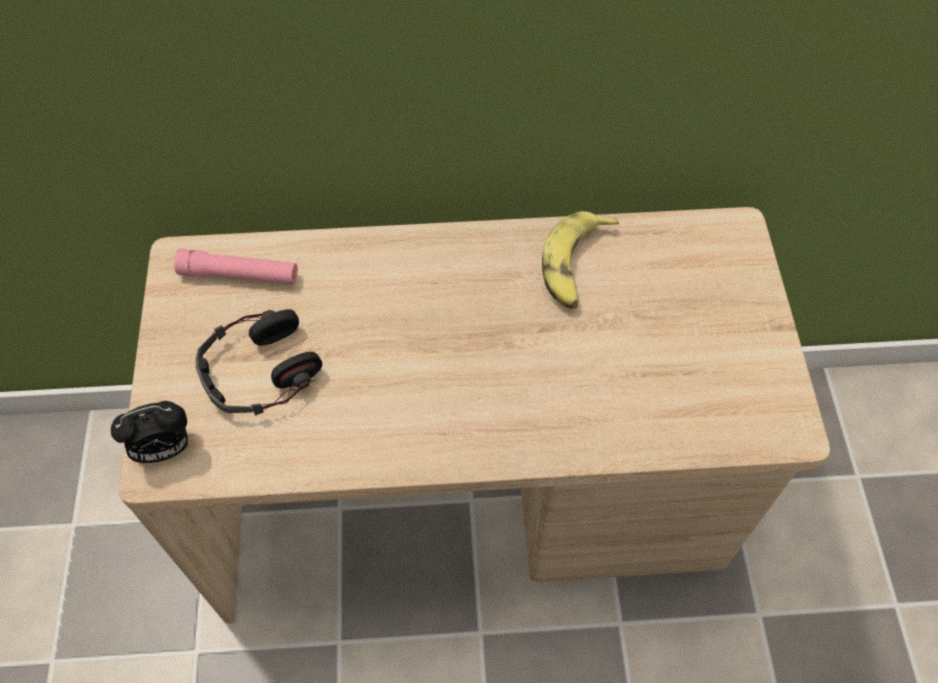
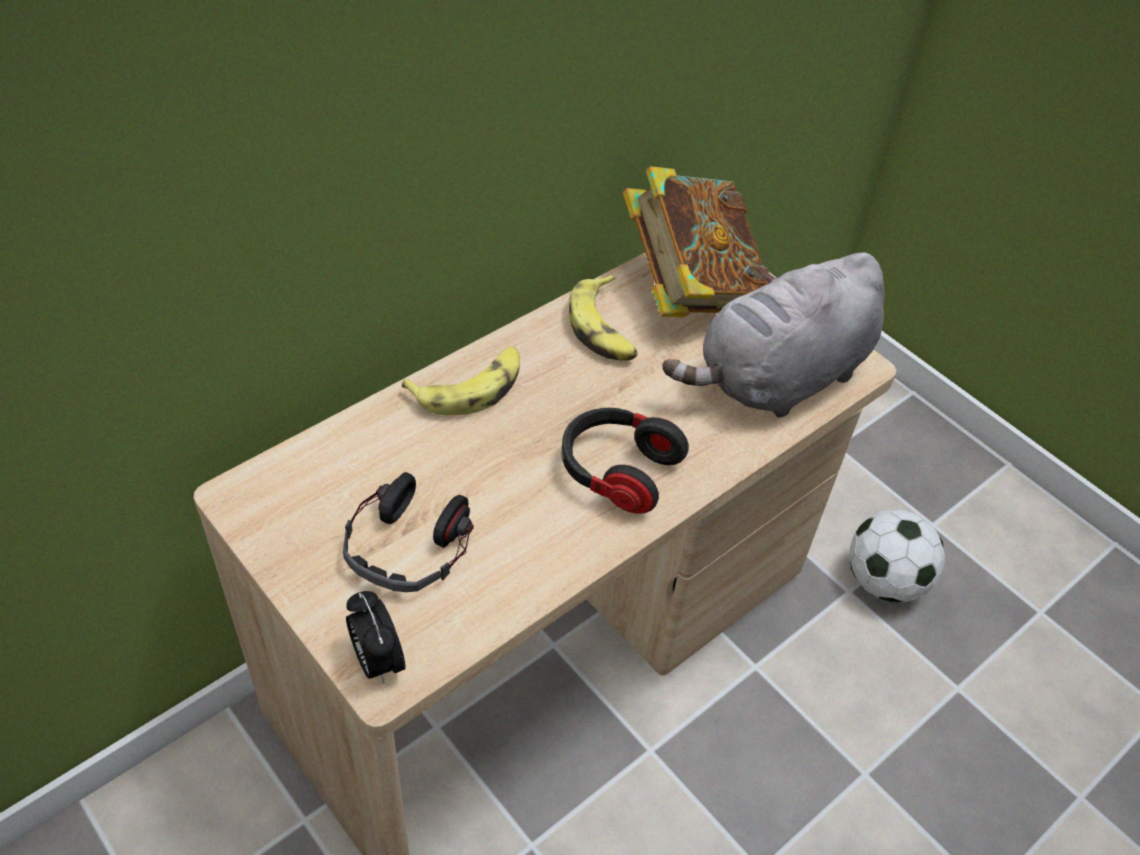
camera: 40 degrees left, 10 degrees down
(164, 449) = (377, 660): alarm clock -> alarm clock turned 120 degrees clockwise
(240, 275) = (313, 478): pink flashlight -> none
(417, 262) = (470, 388): none -> banana
(472, 403) = (616, 471): none -> headphones
(687, 267) = (689, 289): none -> book
(695, 399) = (778, 378): none -> grey plush toy
(801, 625) = (884, 580): none -> football

